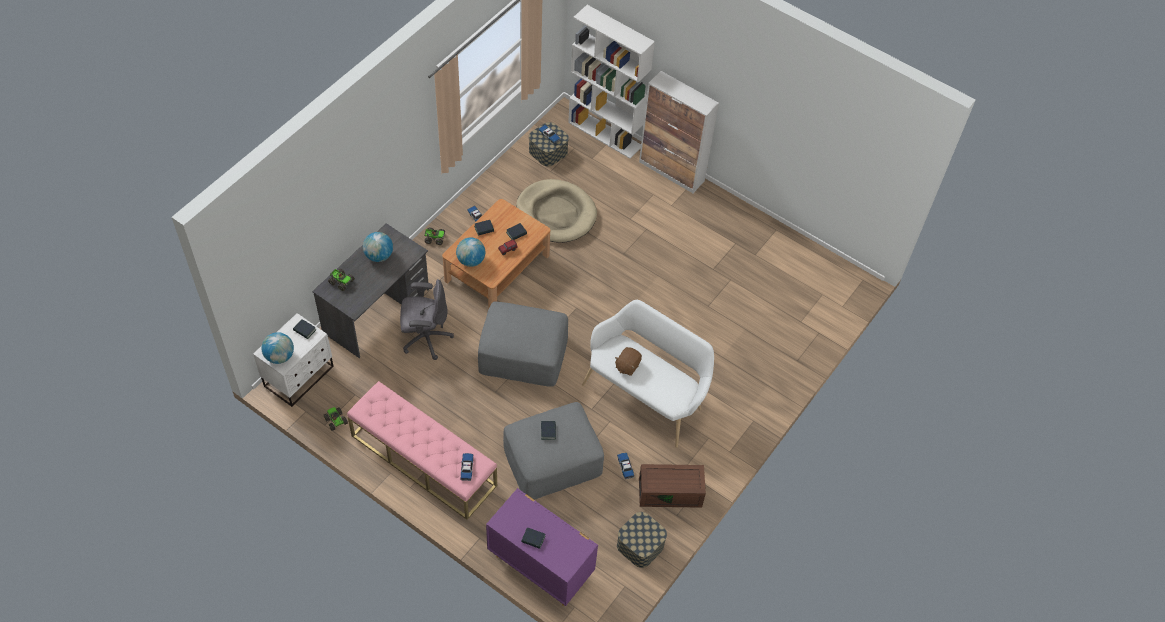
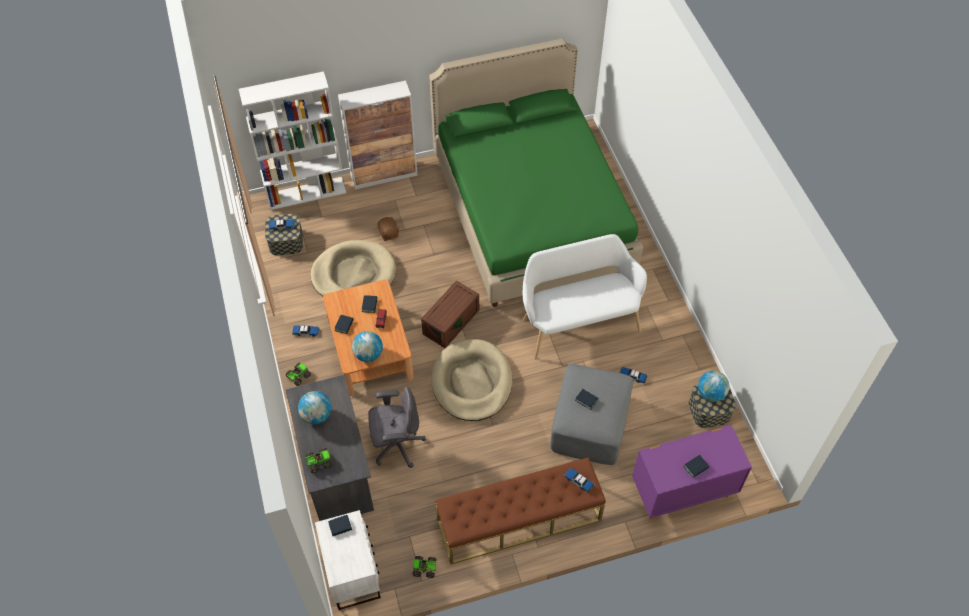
camera: 50 degrees left, 0 degrees up
(280, 356) = (352, 564): globe -> globe (710, 393)
(423, 460) = (519, 520): pink bench -> brown bench
(425, 338) = (396, 445): grey office chair -> grey office chair turned 45 degrees clockwise
(522, 354) = (472, 382): grey ottoman -> beige dog bed
(627, 366) = (570, 307): brown plush toy -> brown plush toy (388, 234)
(671, 492) = (676, 360): brown storage box -> brown storage box (451, 321)
(730, 295) = (531, 212): none -> green bed

